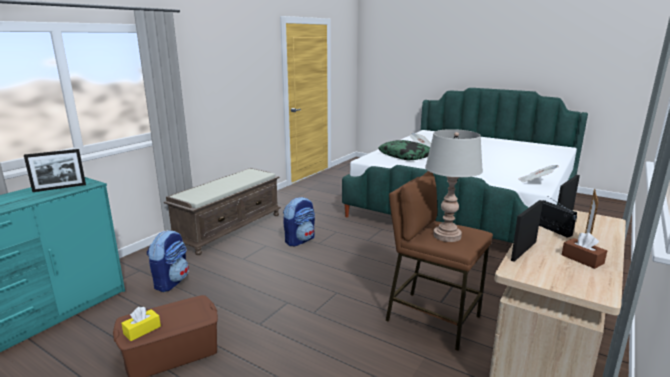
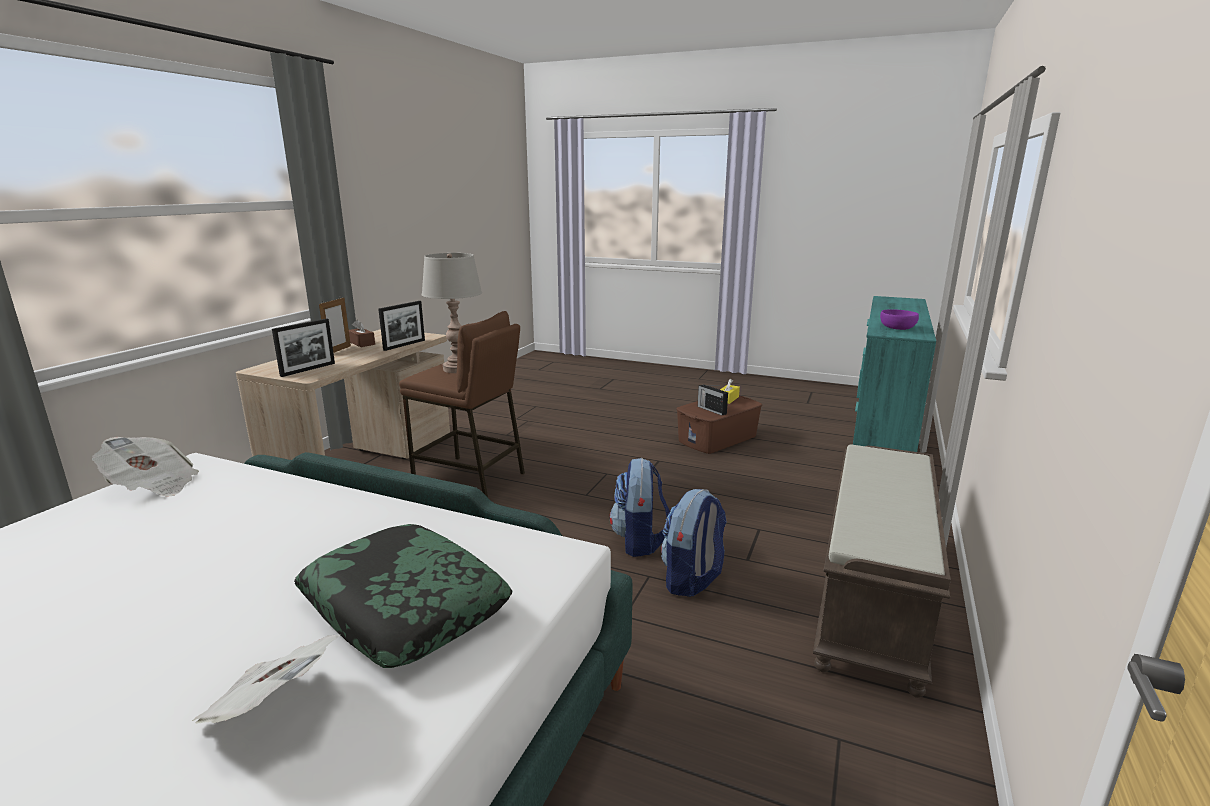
camera: 170 degrees right, 0 degrees up
(59, 188) = (897, 328): picture frame -> purple bowl
(171, 281) = (813, 488): backpack -> backpack (640, 541)
(553, 230) = (346, 359): radio -> radio (711, 410)

